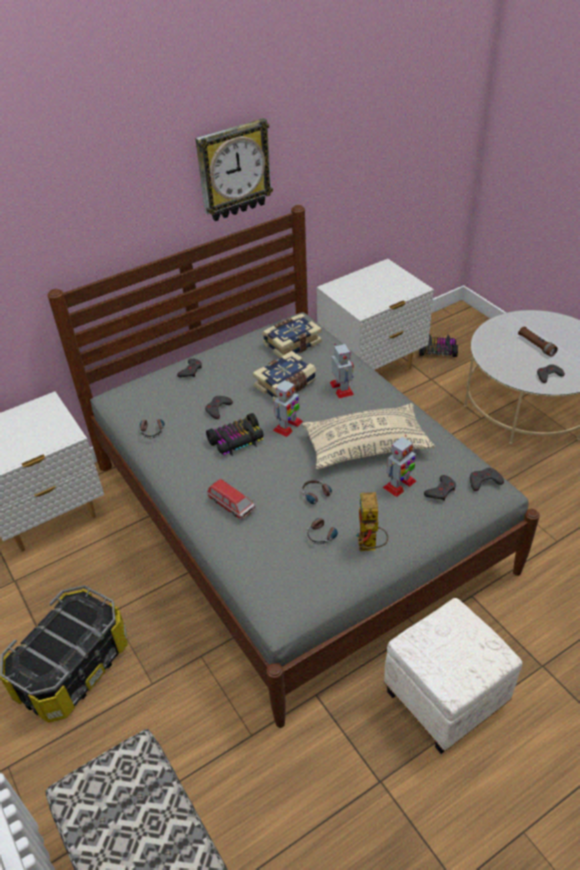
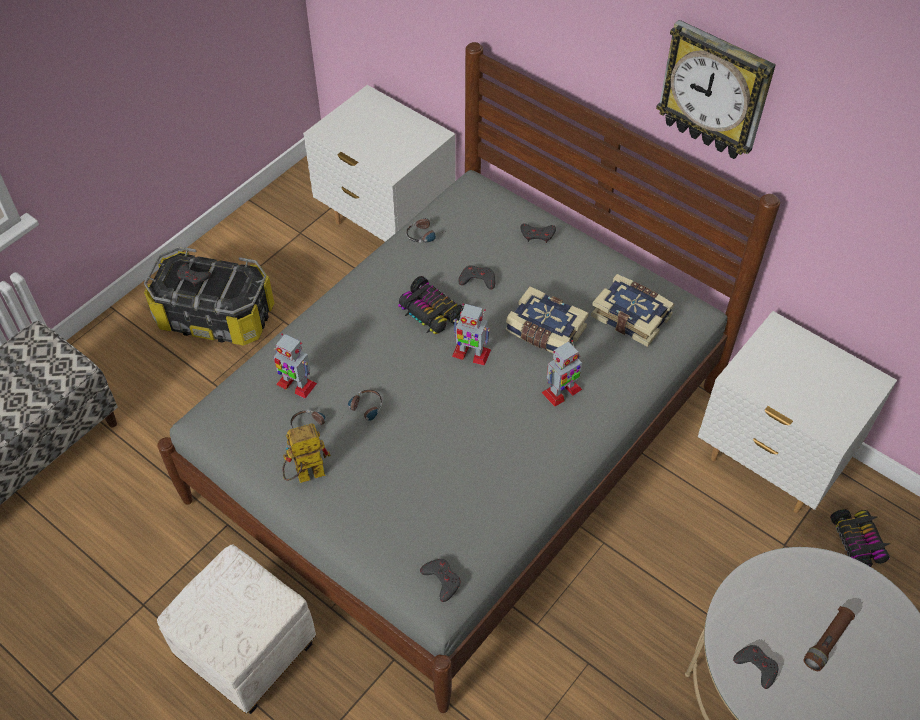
camera: 70 degrees right, 10 degrees up
(231, 505) = (331, 336): toy car -> none
(366, 446) = (462, 440): beige pillow -> none
(399, 484) = (407, 487): toy robot -> toy robot (296, 384)
(441, 491) = (410, 533): grey game controller -> grey game controller (193, 277)

